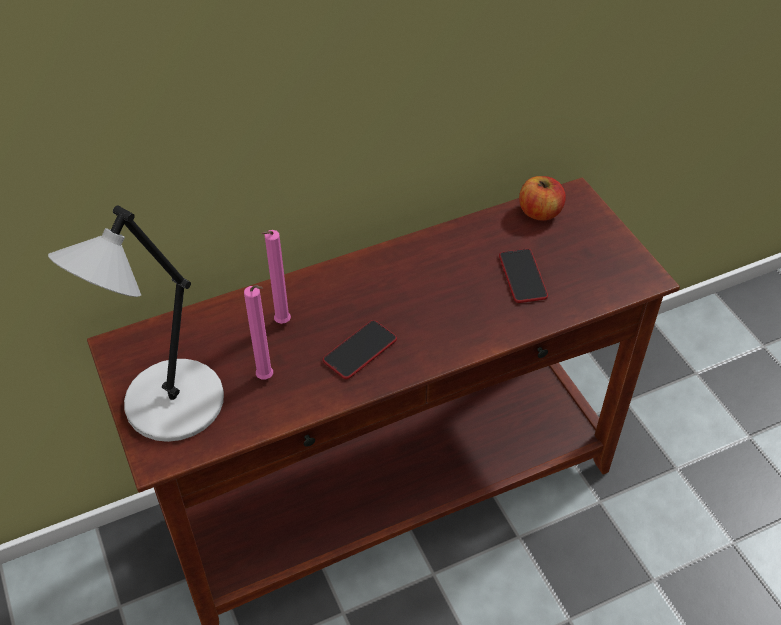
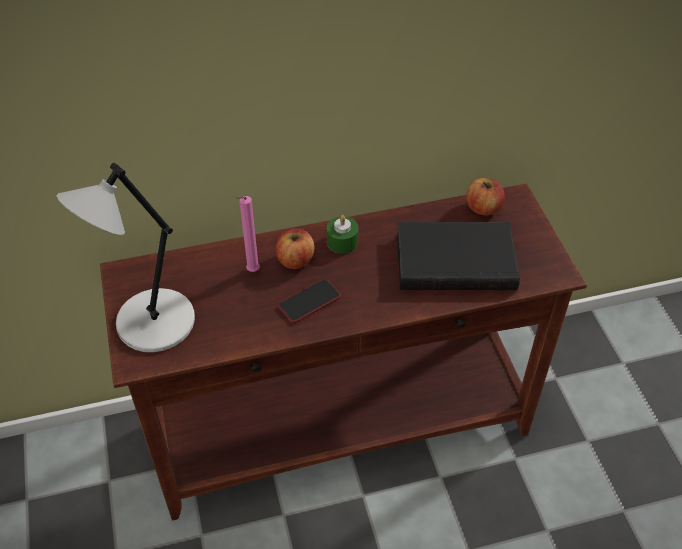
camera: 10 degrees right, 0 degrees up
(267, 379) = (231, 314): pink candle -> none
(331, 302) = (295, 260): none -> apple
(383, 273) = (342, 242): none -> green candle
(522, 276) = (455, 259): phone -> black book

